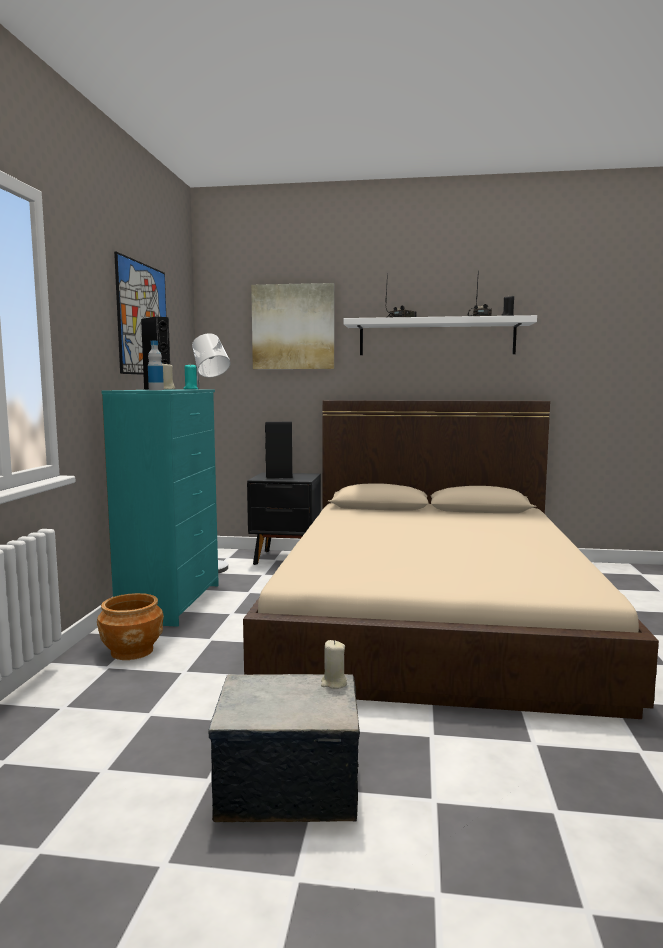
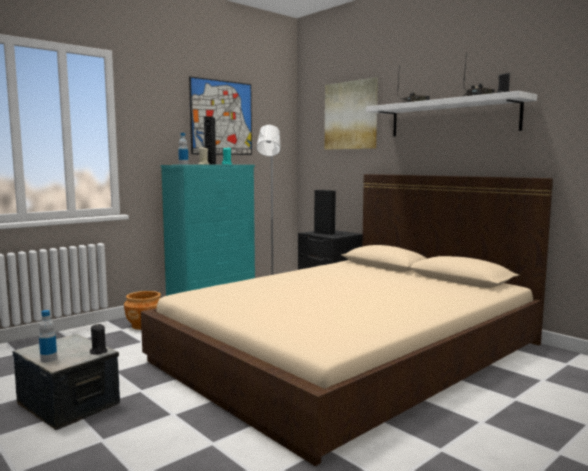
camera: 40 degrees right, 0 degrees up
(303, 717) = (49, 359): none -> bottle
(334, 683) = (98, 351): beige candle -> black candle

